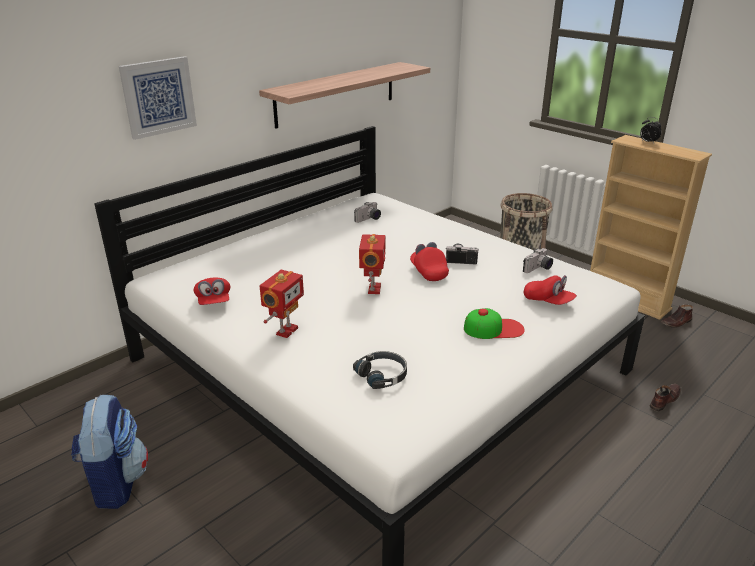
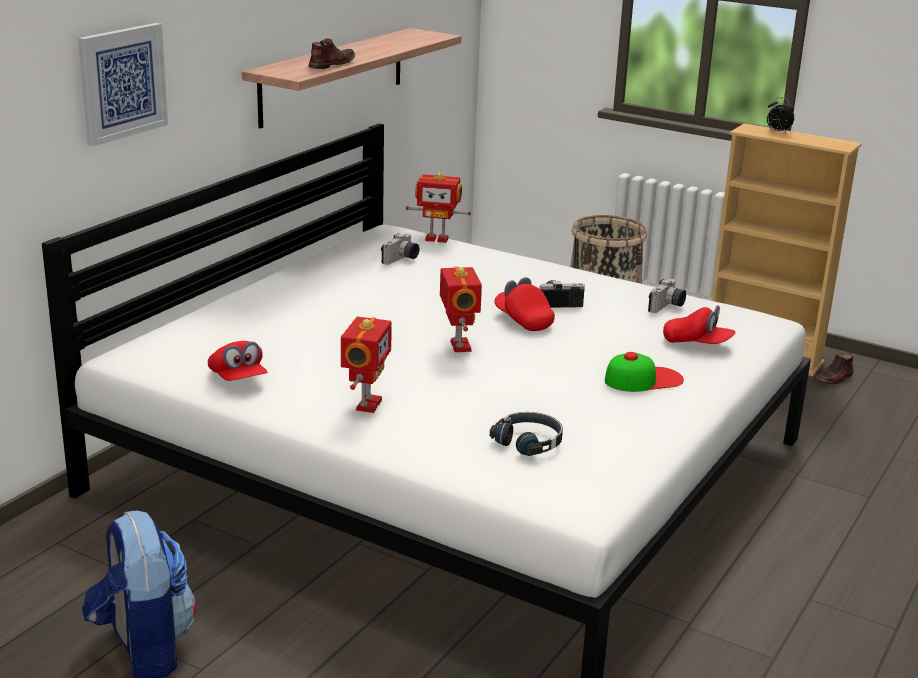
camera: 15 degrees left, 5 degrees down
(401, 205) = (437, 239): none -> toy robot
(664, 400) = (848, 469): brown shoe -> brown shoe (331, 65)

